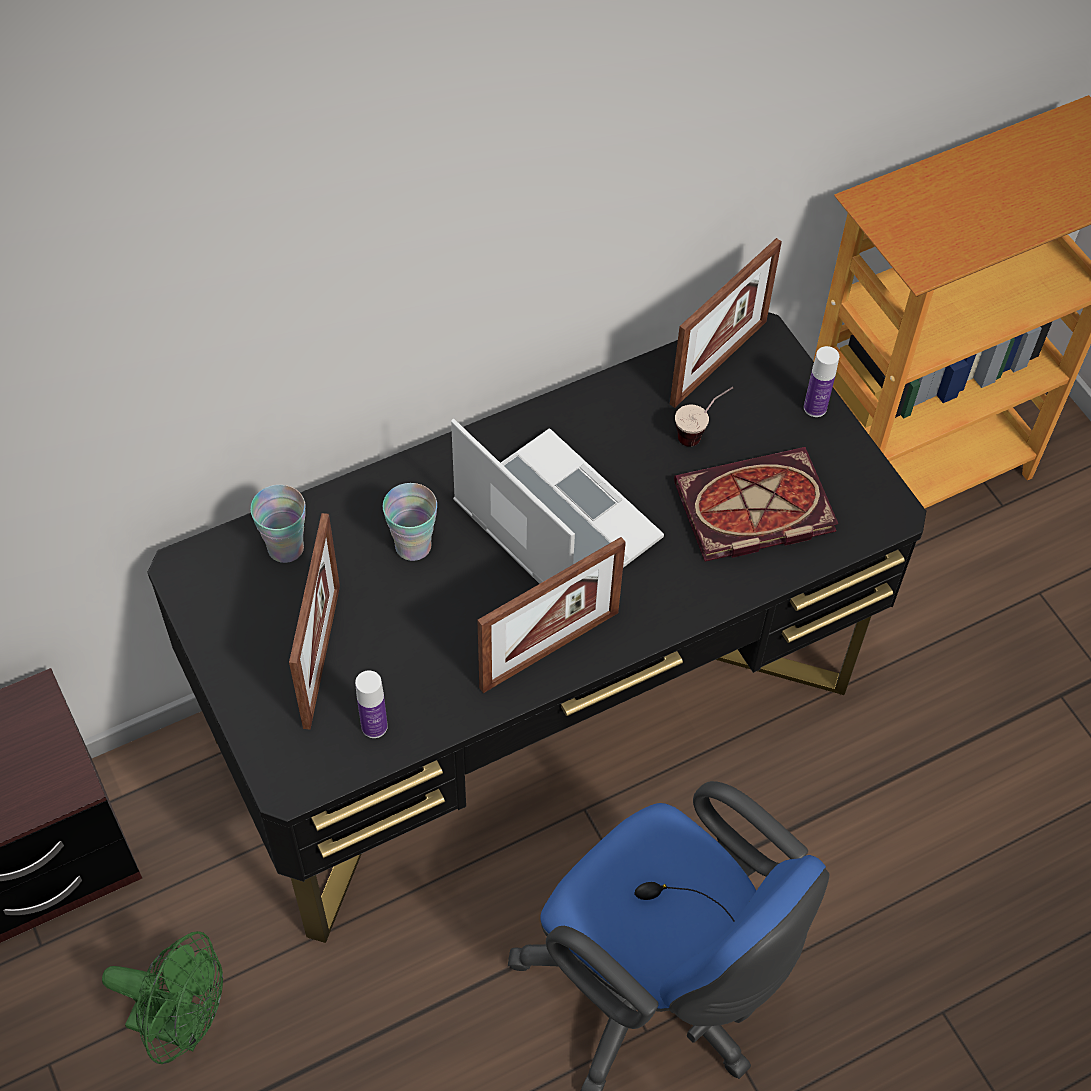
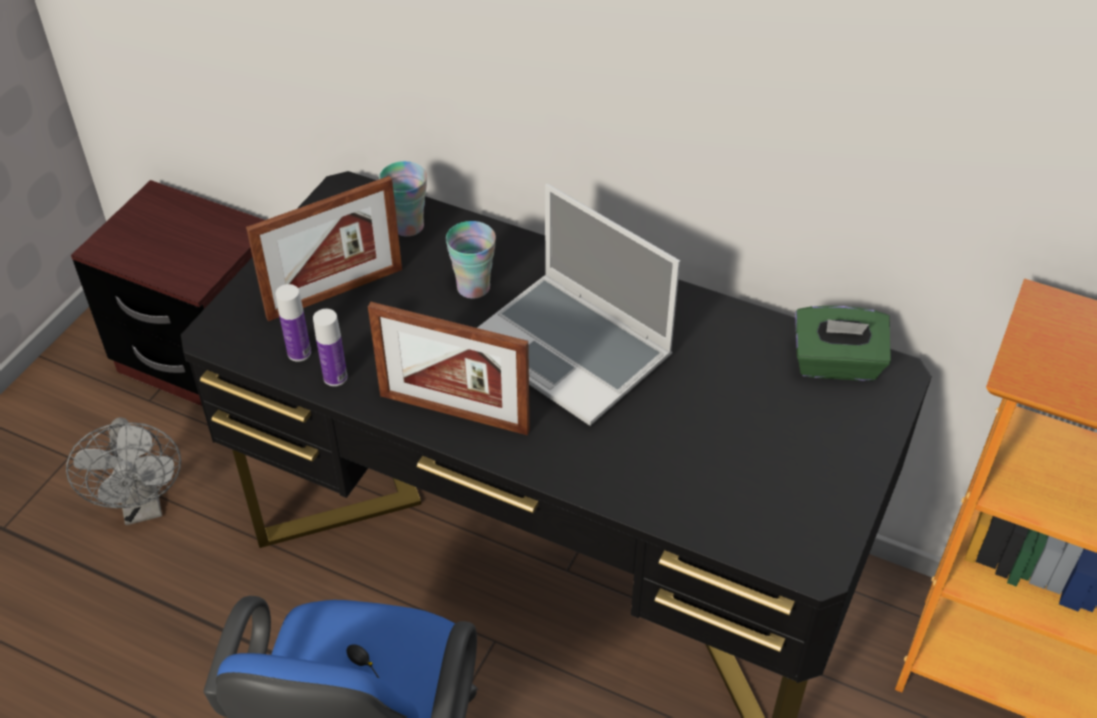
camera: 55 degrees right, 10 degrees down
(182, 1023) = (143, 507): green fan -> grey fan
(552, 522) = (572, 350): laptop -> laptop turned 120 degrees clockwise
(701, 432) = (754, 391): cup -> none
(718, 362) = (836, 364): picture frame -> green tissue box
(751, 511) = (712, 466): book -> none
(815, 407) = (865, 451): bottle -> bottle (335, 377)

